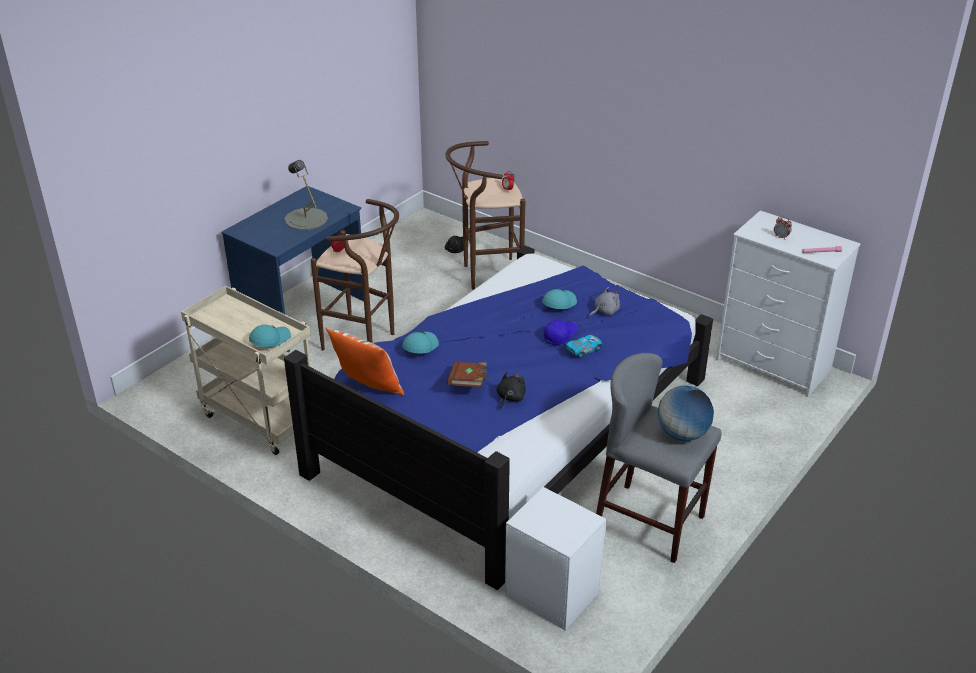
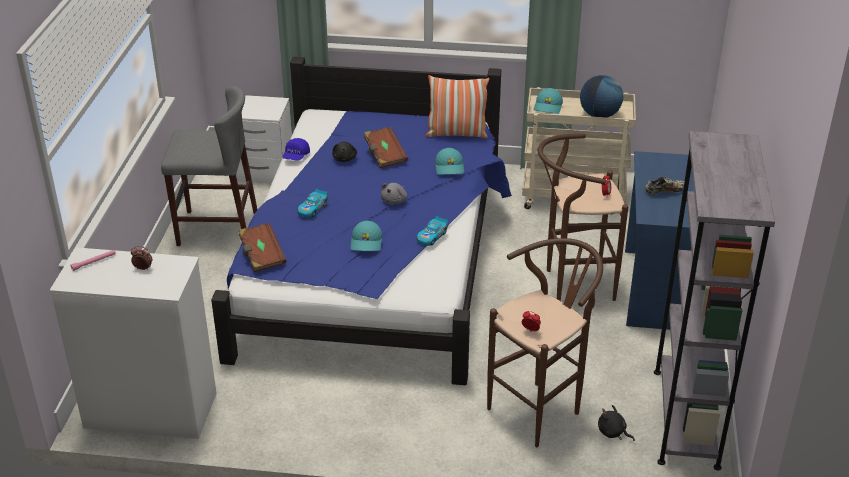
camera: 150 degrees right, 0 degrees up
(306, 219) = (665, 191): grey table lamp -> shoe
(401, 243) = (685, 418): none -> grey bookcase
(498, 295) = (432, 236): none -> toy car
(560, 336) = (342, 214): blue cap -> blue cap (296, 156)
(605, 311) = (318, 253): grey plush toy -> grey plush toy (395, 201)
(656, 321) = (261, 256): none -> brown book
(682, 434) = (188, 146): globe -> globe (599, 115)

